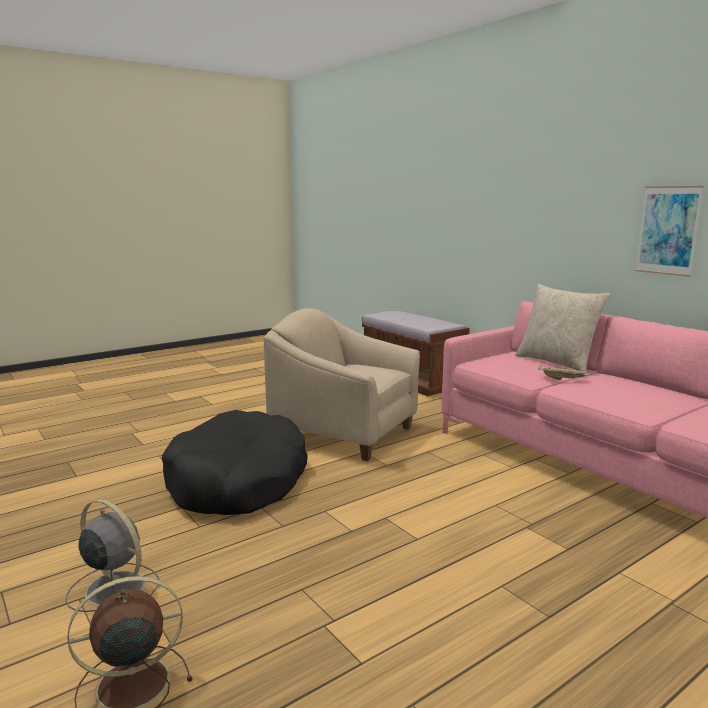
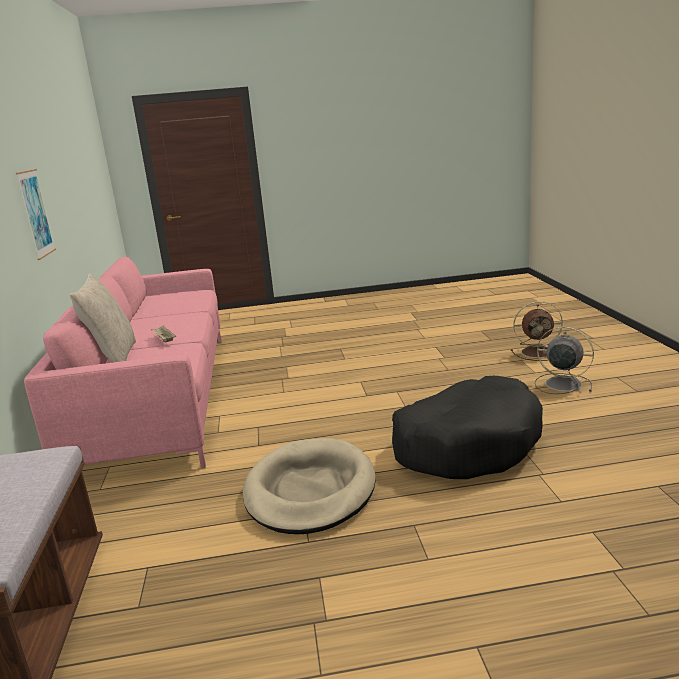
camera: 150 degrees left, 5 degrees up
(113, 588) = (561, 384): grey fan -> grey fan turned 150 degrees clockwise
(344, 434) = (310, 490): beige armchair -> beige dog bed

